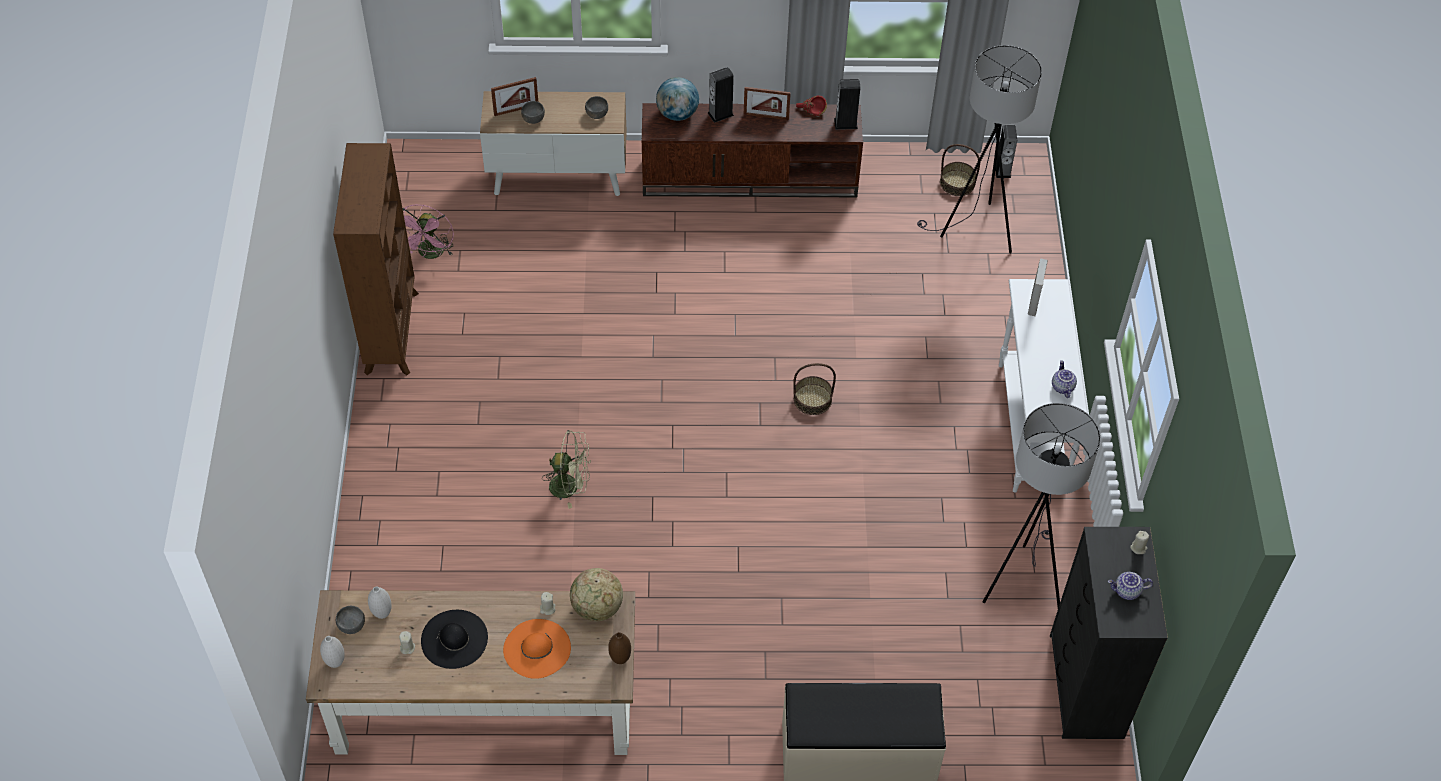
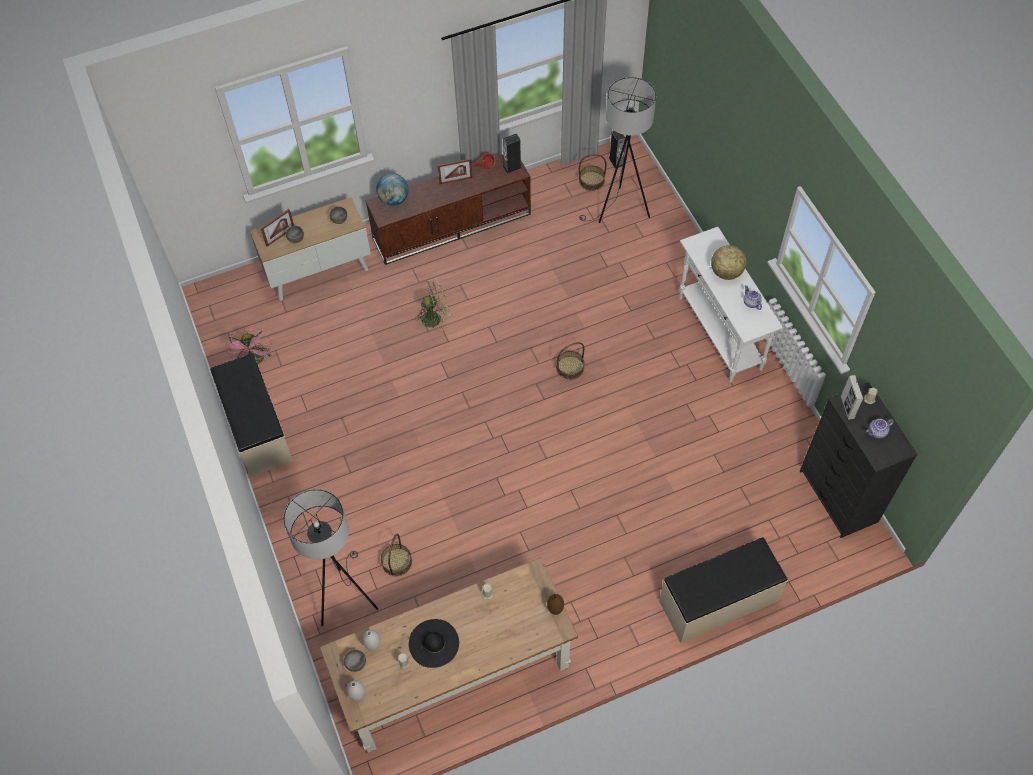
camera: 20 degrees left, 5 degrees up
(392, 332) = (256, 428): brown bookcase -> beige bench
(480, 549) = (397, 562): none -> basket
(537, 648) = (494, 626): orange hat -> none
(570, 486) = (437, 492): green fan -> green fan (435, 317)
(597, 608) = (521, 580): globe -> globe (726, 272)
(720, 114) = (423, 189): speaker -> none
(1021, 579) = (764, 440): grey floor lamp -> grey floor lamp (344, 596)
(1034, 303) = (704, 251): picture frame -> picture frame (847, 407)

